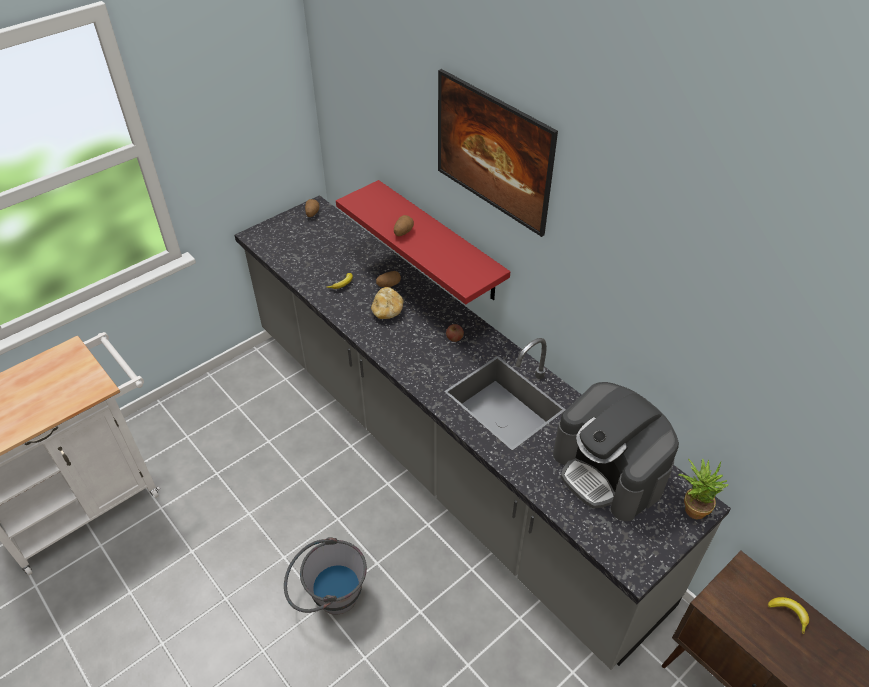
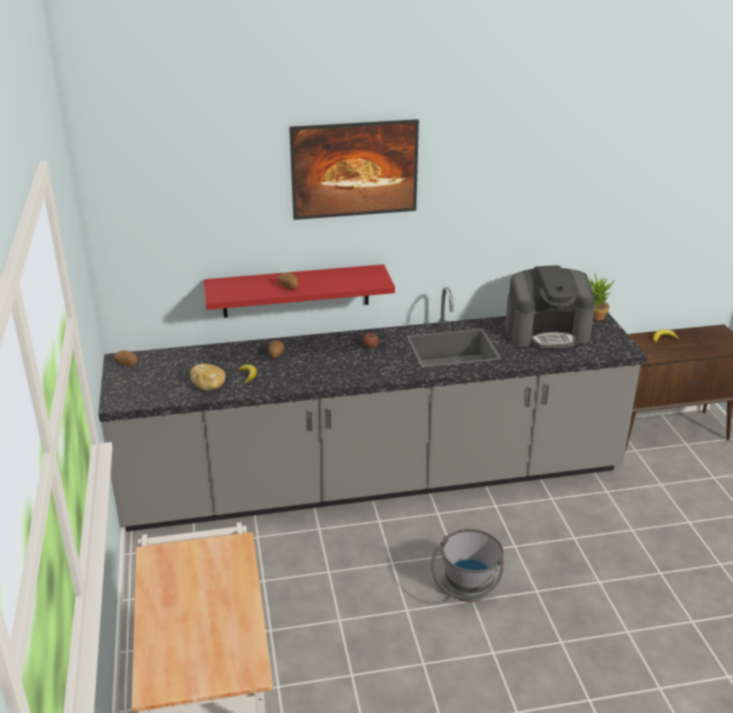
camera: 60 degrees left, 15 degrees down
(387, 311) = (307, 364): bread -> bread (209, 385)

